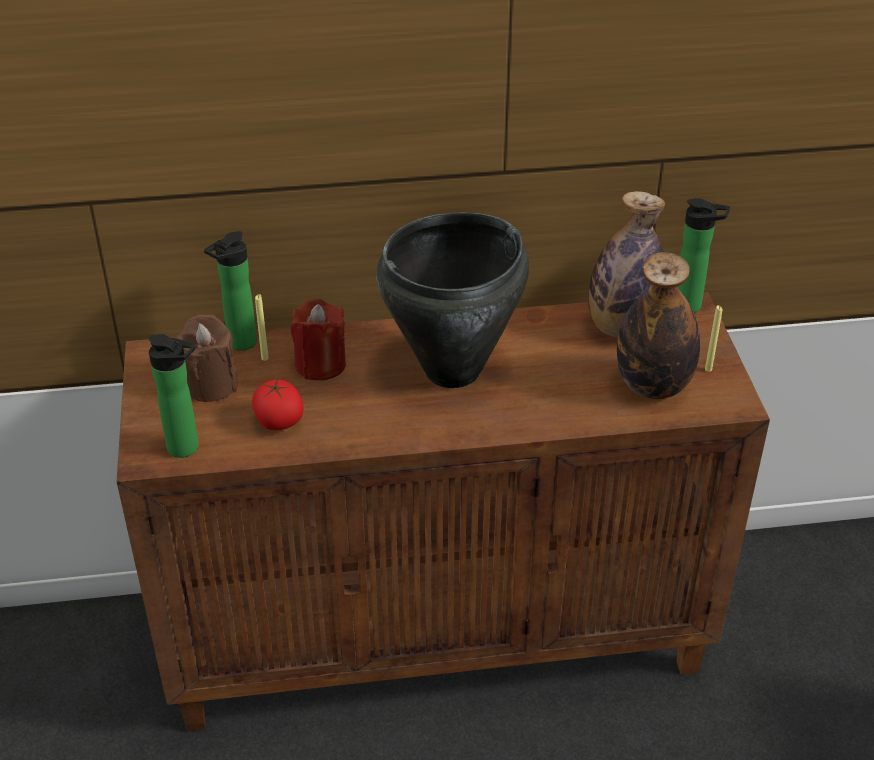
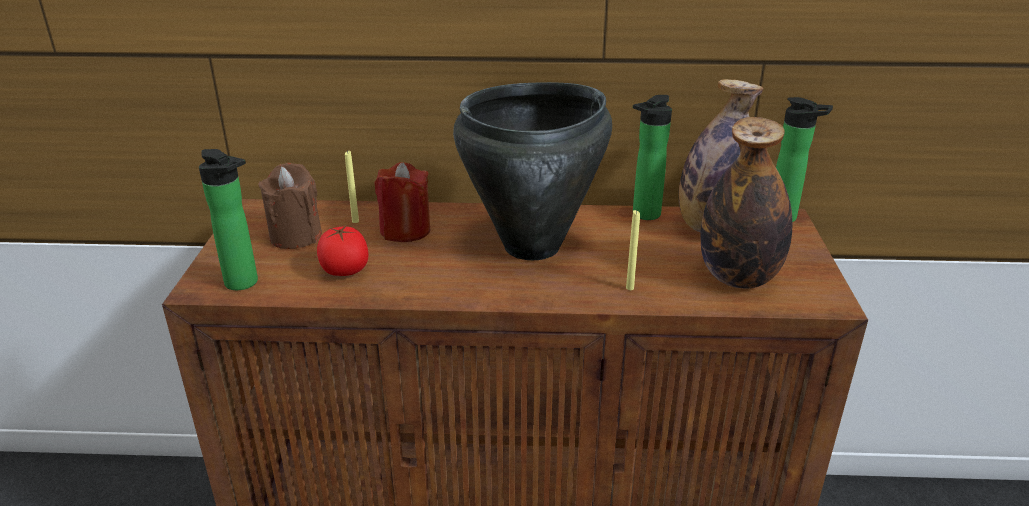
camera: 10 degrees right, 10 degrees down
(238, 344) = (336, 209): bottle -> bottle (643, 215)
(708, 369) = (800, 269): yellow candle -> yellow candle (629, 288)

